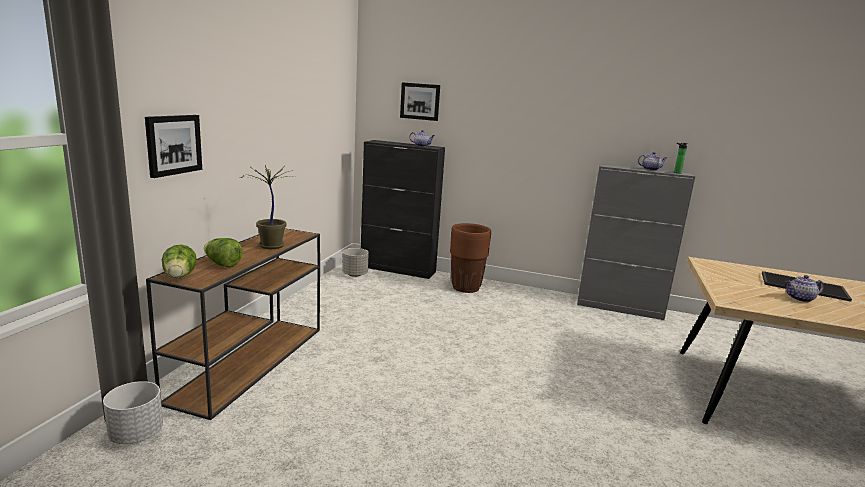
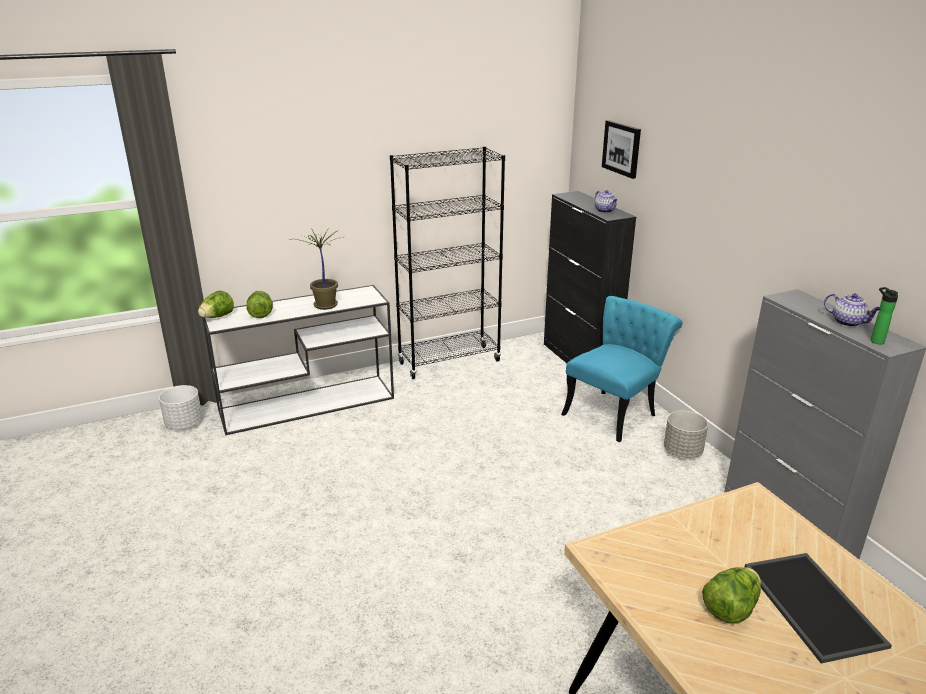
camera: 50 degrees right, 10 degrees up
(173, 144) = (254, 202): picture -> none
(251, 361) = (309, 403): brown console table -> white console table
(316, 295) = (449, 362): none -> black bookcase
(355, 274) = (522, 352): grey planter -> grey planter (683, 451)
(466, 288) = (615, 412): brown planter -> turquoise chair
(799, 299) = (730, 608): teapot -> lettuce

